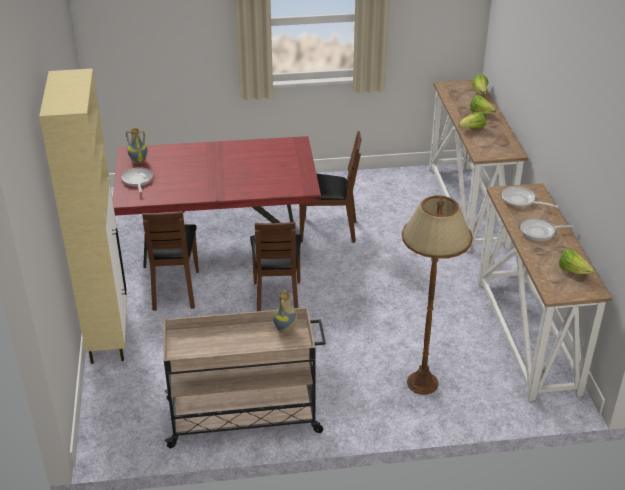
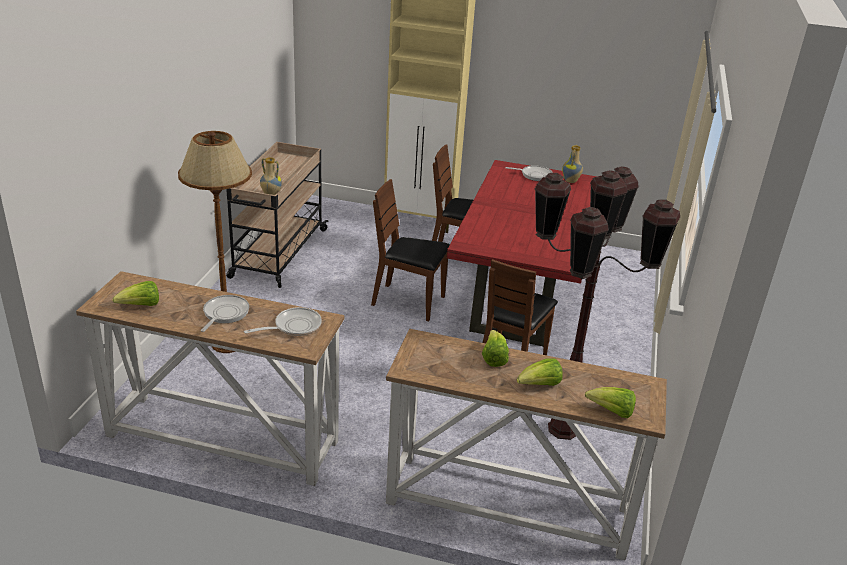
camera: 110 degrees right, 5 degrees down
(381, 199) = (562, 428): none -> brown floor lamp

